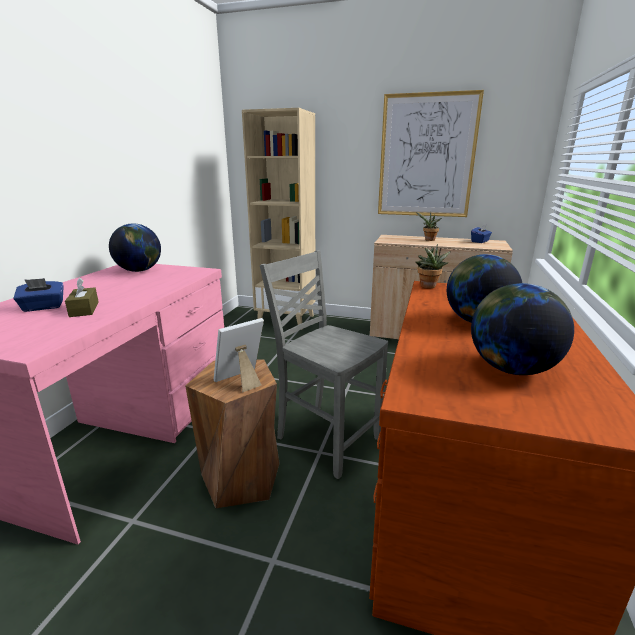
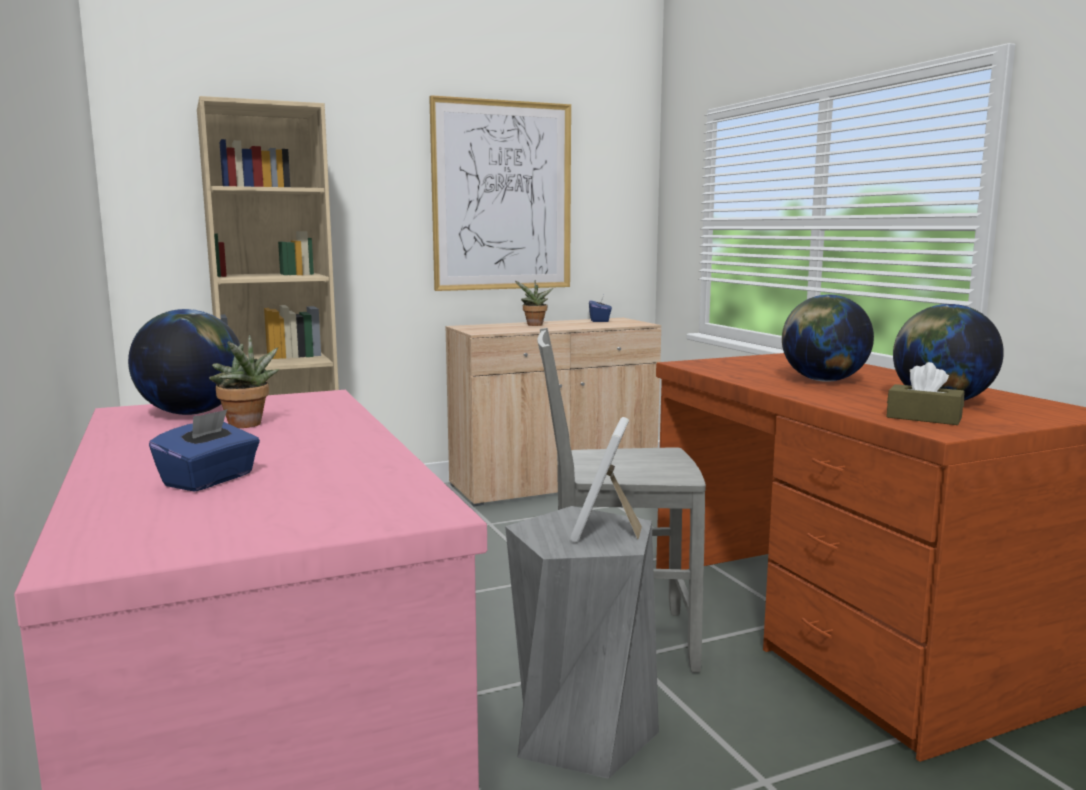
camera: 40 degrees left, 10 degrees down
(84, 309) = (312, 465): brown tissue box -> brown tissue box (923, 418)
(241, 477) = (581, 730): brown stool -> grey stool
(428, 287) = (691, 364): potted plant -> potted plant (247, 425)

